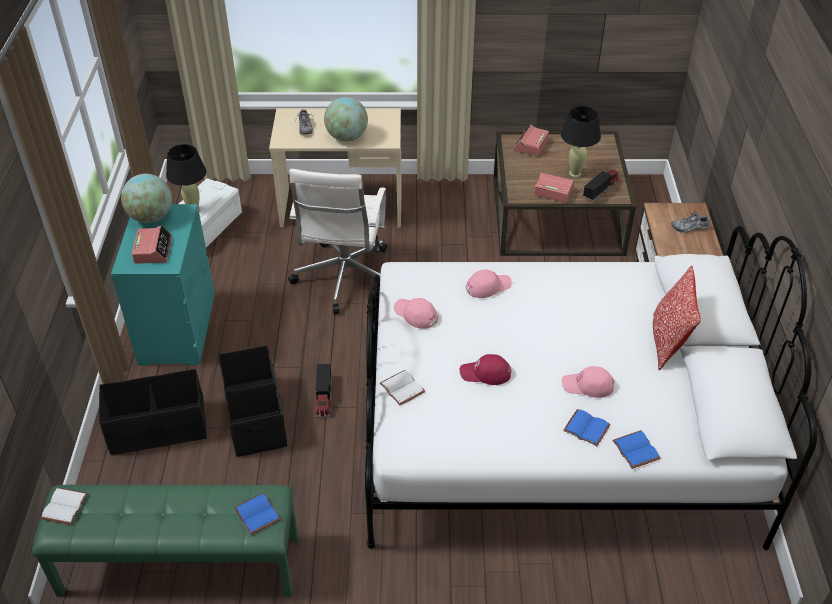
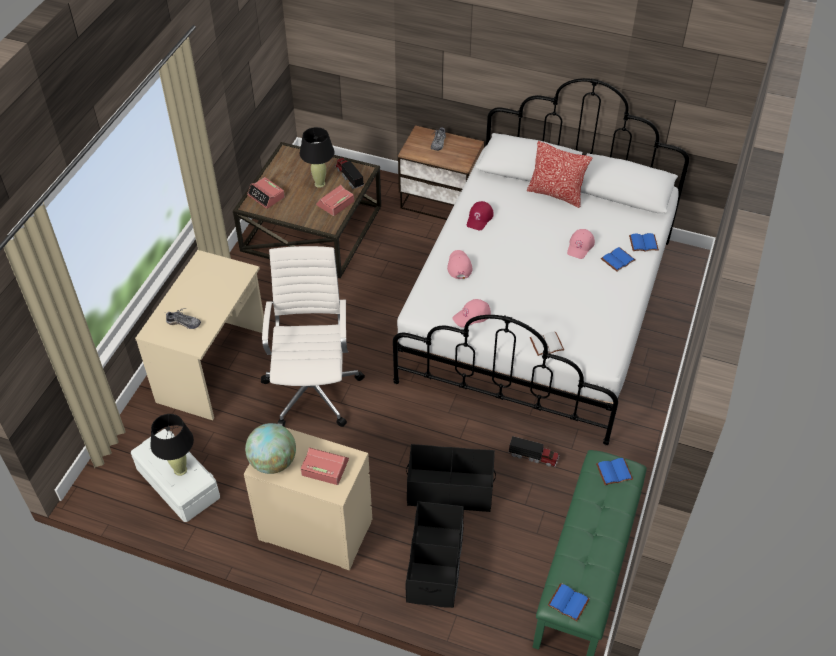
camera: 70 degrees left, 5 degrees up
(65, 507) = (569, 602): white book -> blue book
(178, 329) = (315, 530): turquoise dresser -> beige dresser
(323, 397) = (448, 438): toy truck -> toy truck (533, 456)
(344, 279) = (313, 389): white office chair -> white office chair turned 120 degrees counterclockwise
(347, 137) = (220, 297): globe -> none
(485, 373) = (549, 294): red cap -> red cap (479, 218)

